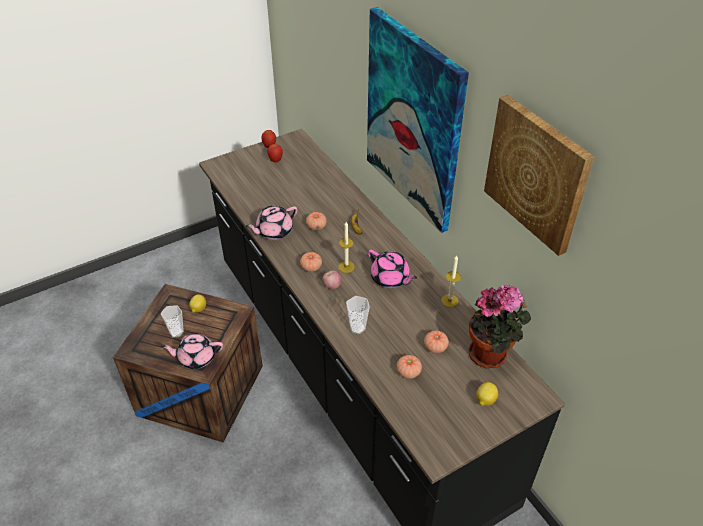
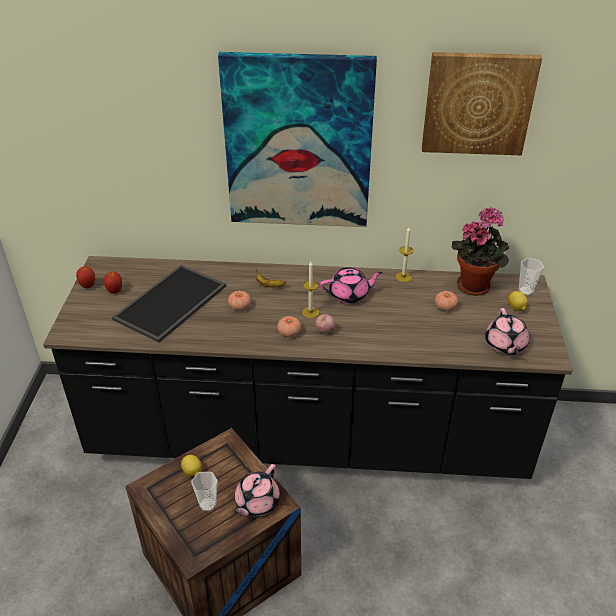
camera: 55 degrees left, 5 degrees down
(274, 231) = (215, 335): pink teapot -> pink teapot (505, 345)
(287, 192) = (171, 303): none -> tray
(357, 328) = (388, 338): cup -> cup (525, 291)
(408, 372) = (459, 333): tomato -> none

